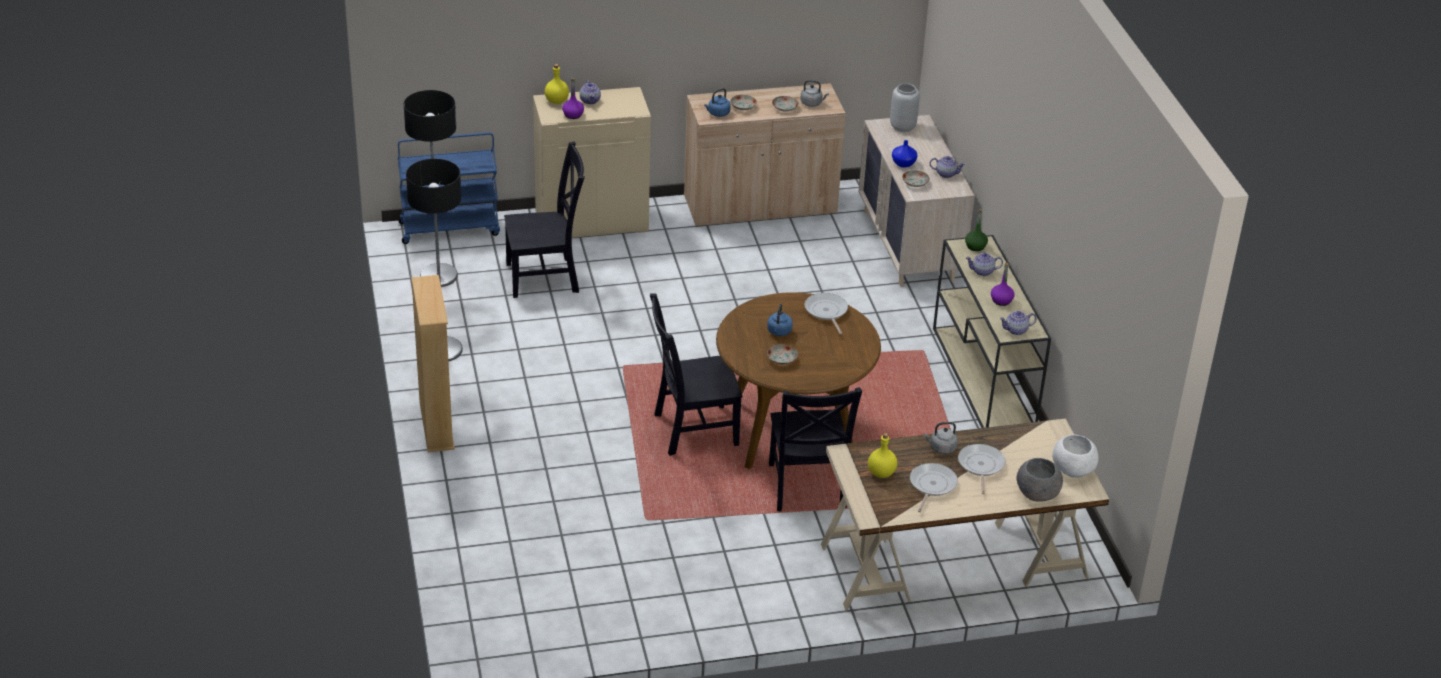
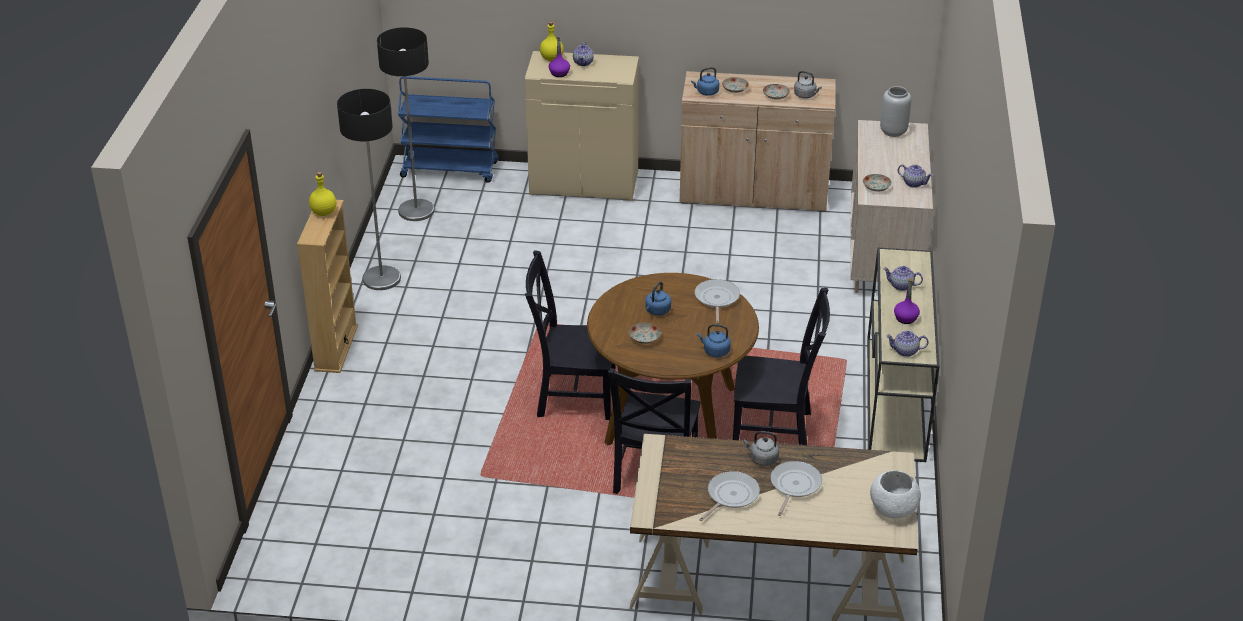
camera: 20 degrees right, 0 degrees up
(546, 277) = (513, 228): black chair -> black chair (776, 432)
(851, 360) = (715, 351): none -> blue kettle
(881, 473) = (685, 472): yellow bottle -> yellow bottle (324, 212)
(904, 164) = (875, 167): blue vase -> none
(975, 246) = (907, 259): green bottle -> none
(1037, 494) = (840, 527): grey bowl -> none

